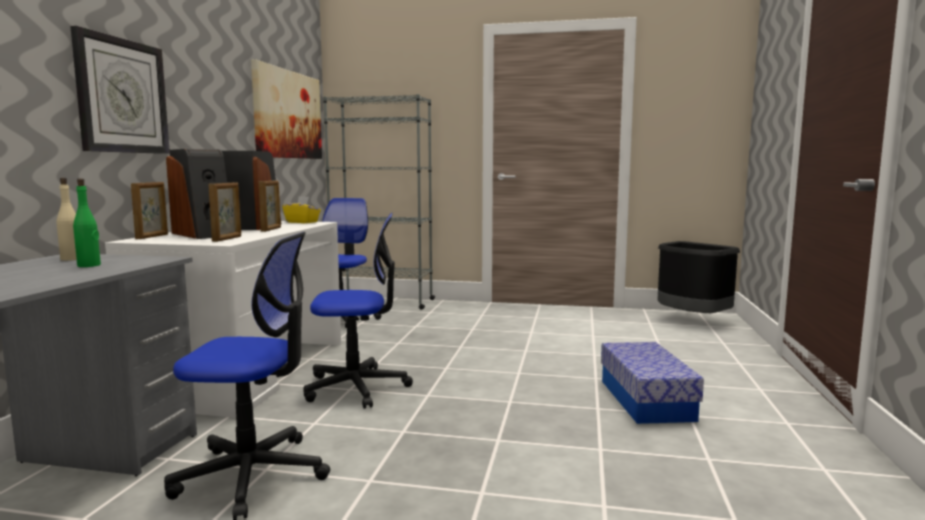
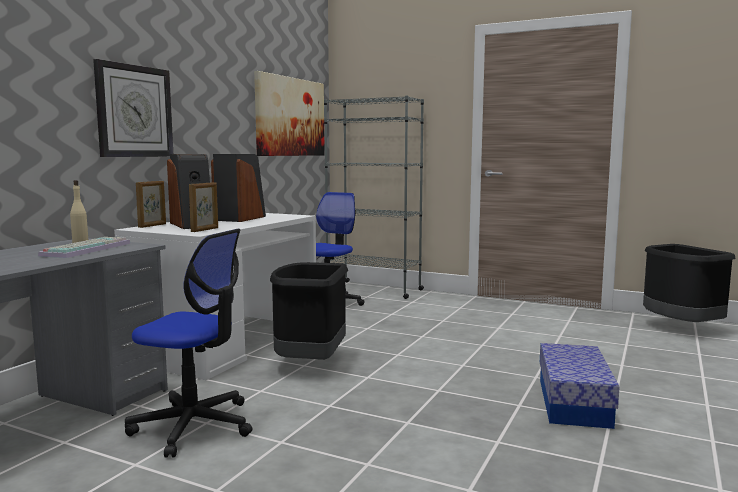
camera: 15 degrees right, 0 degrees up
(89, 265) = (86, 249): green bottle -> keyboard
(271, 229) = (250, 221): picture frame -> none
(302, 222) = (285, 215): yellow tissue box -> none
(356, 387) = (310, 364): office chair -> black trash can

